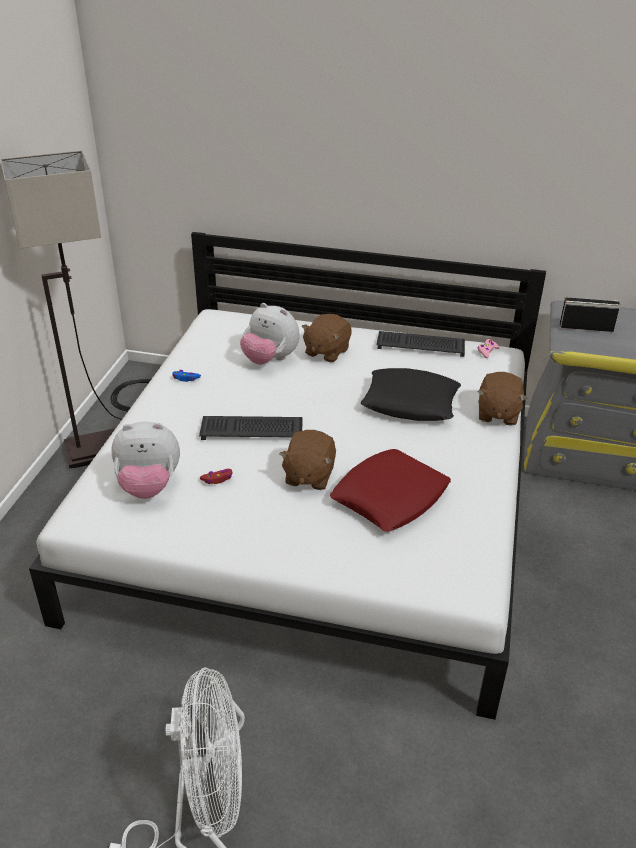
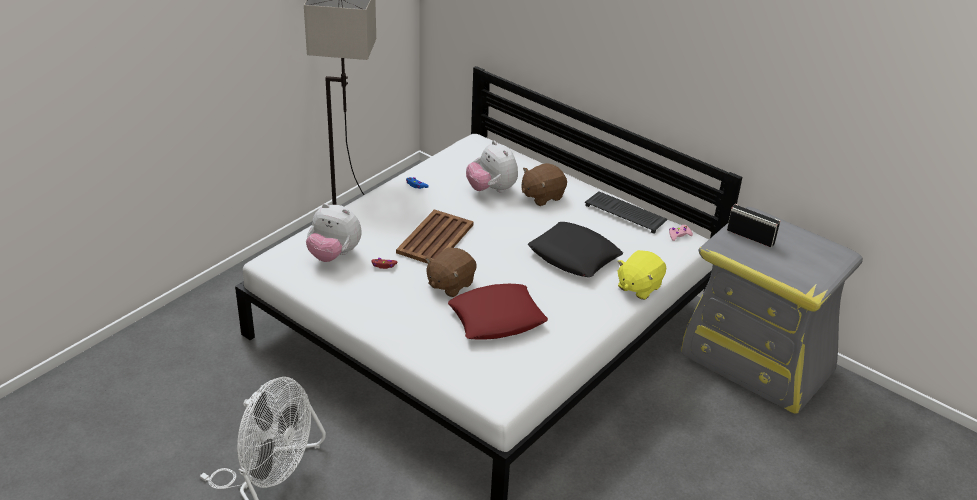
camera: 25 degrees right, 0 degrees up
(253, 429) = (436, 238): keyboard -> brown tray
(497, 413) = (638, 287): brown plush toy -> yellow plush toy

